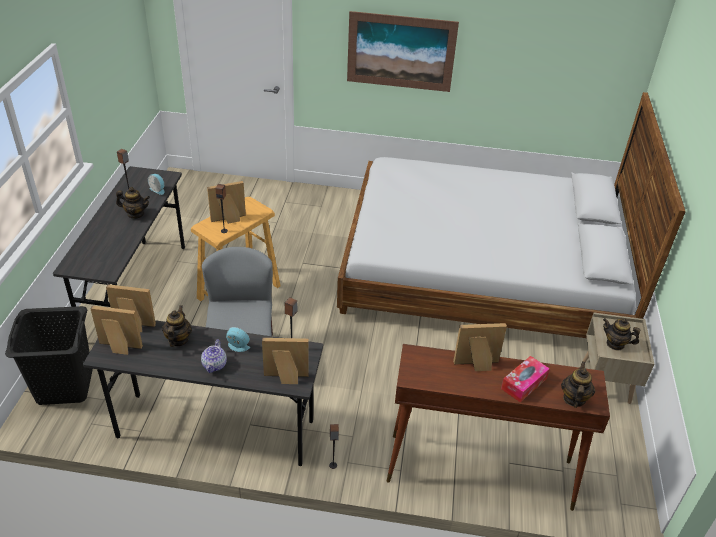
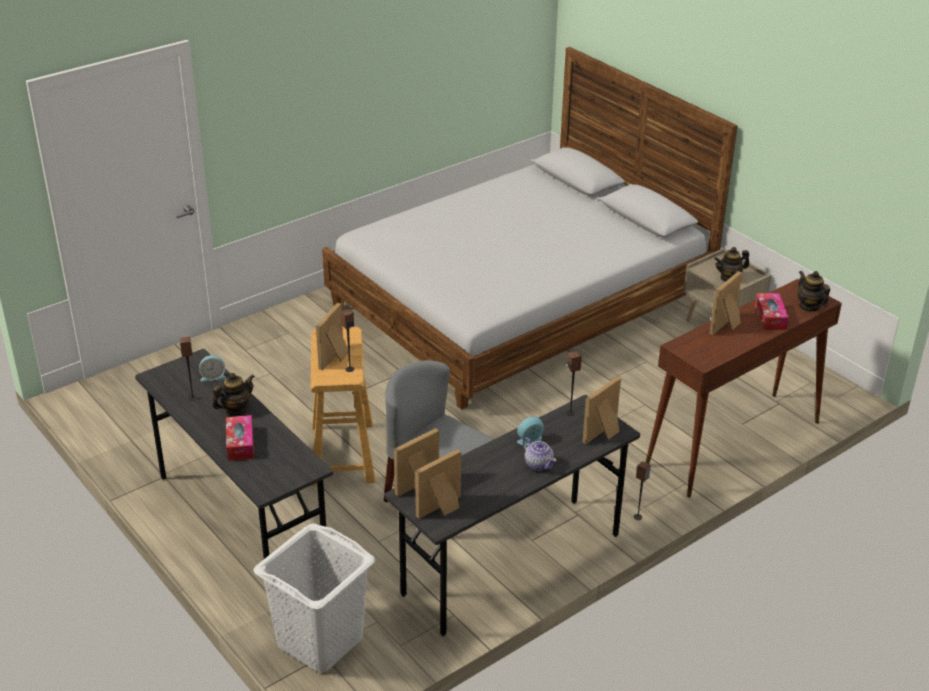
camera: 45 degrees left, 5 degrees down
(64, 385) = (319, 641): black laundry basket -> white laundry basket
(104, 234) = (240, 444): none -> tissue box
(178, 340) = (477, 470): teapot -> none
(401, 52) = (325, 100): picture -> none

